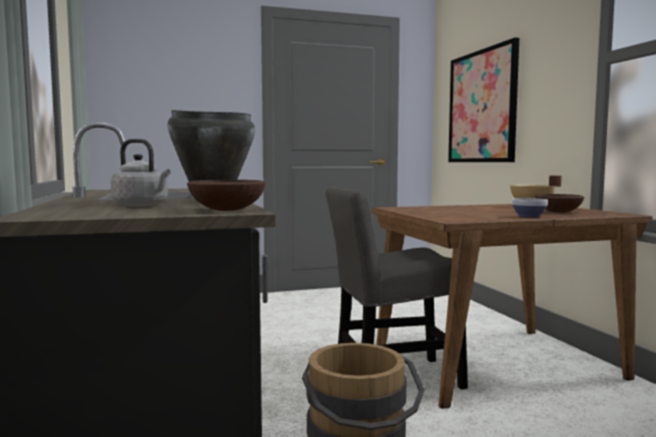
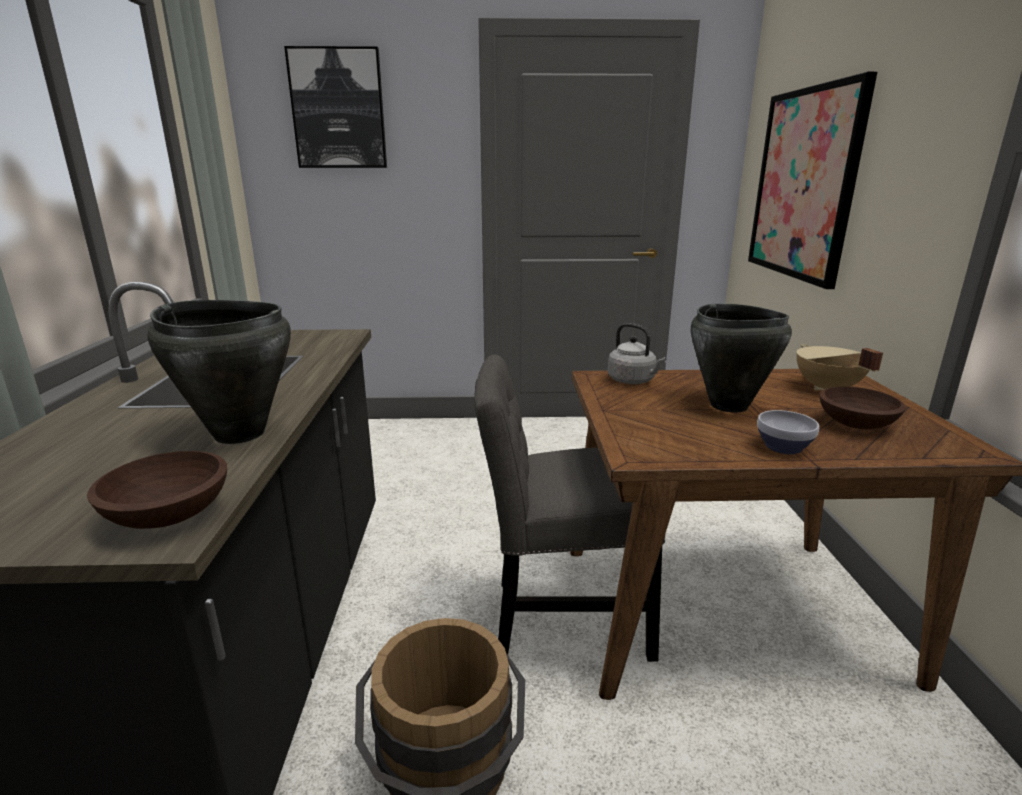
camera: 15 degrees right, 15 degrees up
(143, 205) = (110, 461): grey kettle -> grey kettle (633, 381)
(158, 57) = (338, 109): none -> picture
(483, 211) = (728, 406): none -> black cooking pot

